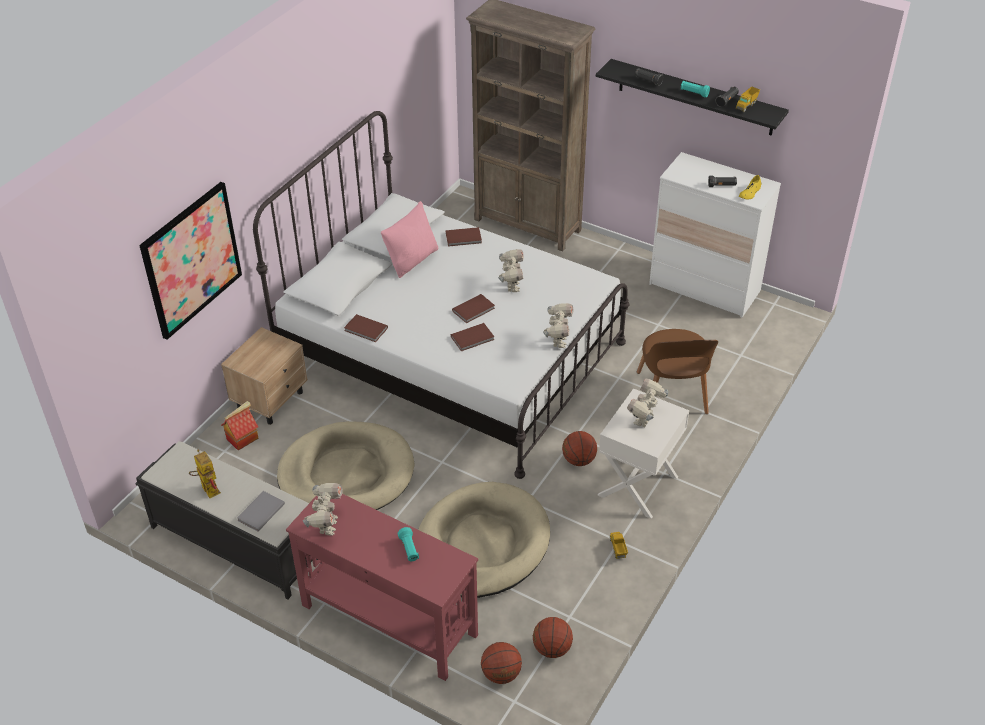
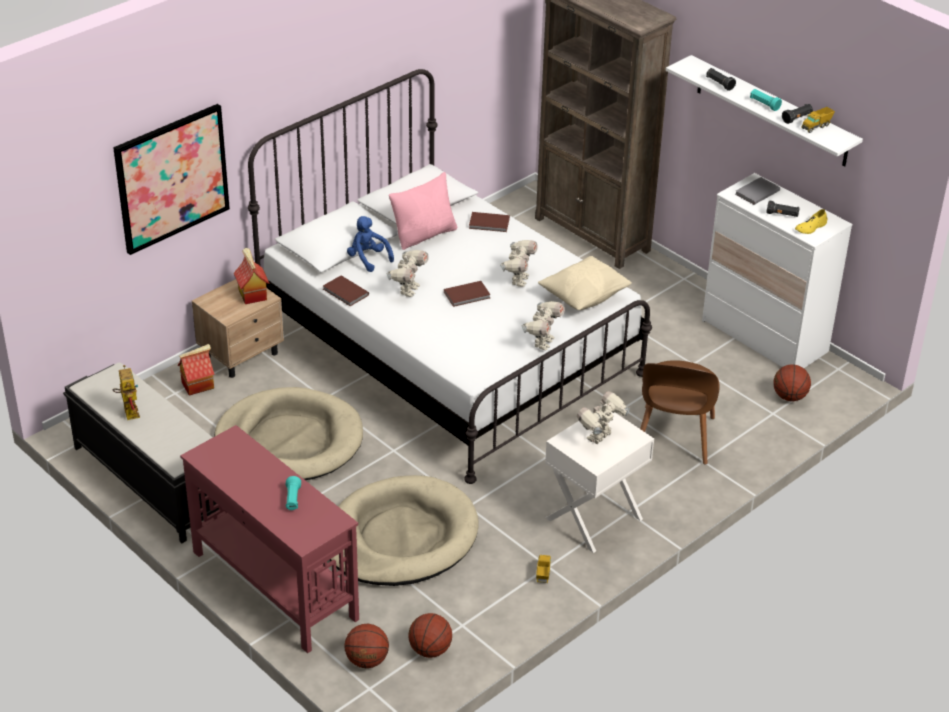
camera: 15 degrees right, 5 degrees down
(260, 512) = (170, 443): grey book -> grey book (756, 192)
(274, 346) = (251, 294): none -> toy house
(326, 526) = (221, 461): toy robot -> toy robot (408, 290)
(372, 293) = (368, 259): none -> blue plush toy
(473, 338) = (453, 323): brown book -> none
(574, 291) = (584, 297): none -> beige pillow
(578, 460) = (541, 479): basketball -> basketball (789, 397)
(695, 97) = (771, 111): black shelf -> white shelf

